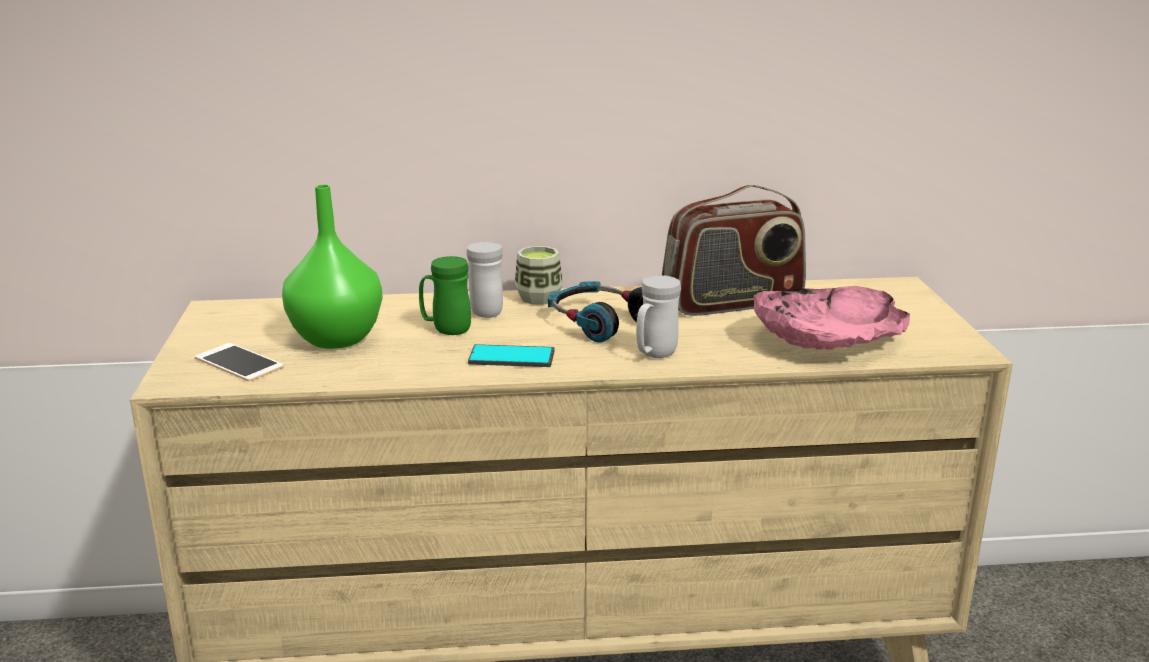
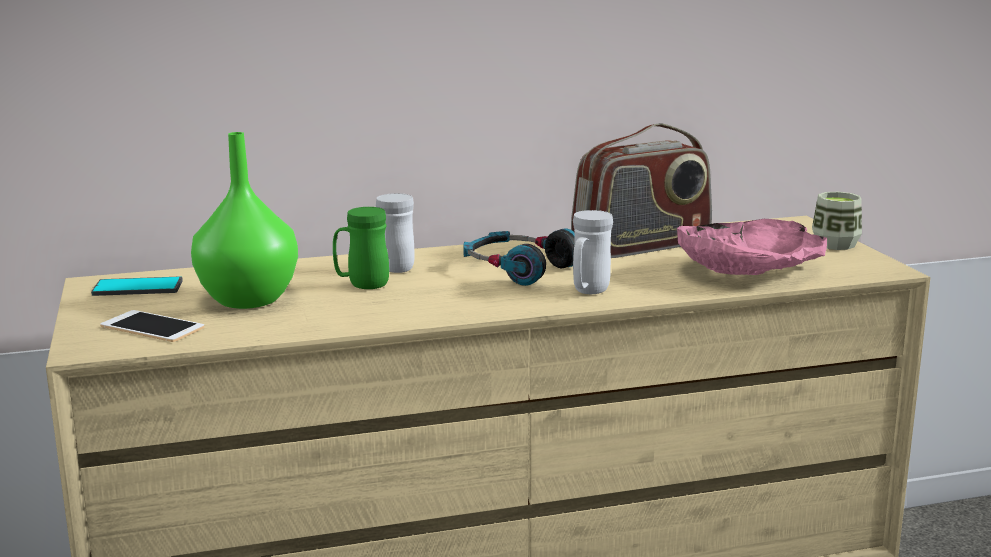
camera: 10 degrees left, 5 degrees down
(511, 357) = (444, 303): phone -> phone (138, 288)
(538, 298) = (444, 253): cup -> cup (835, 244)

